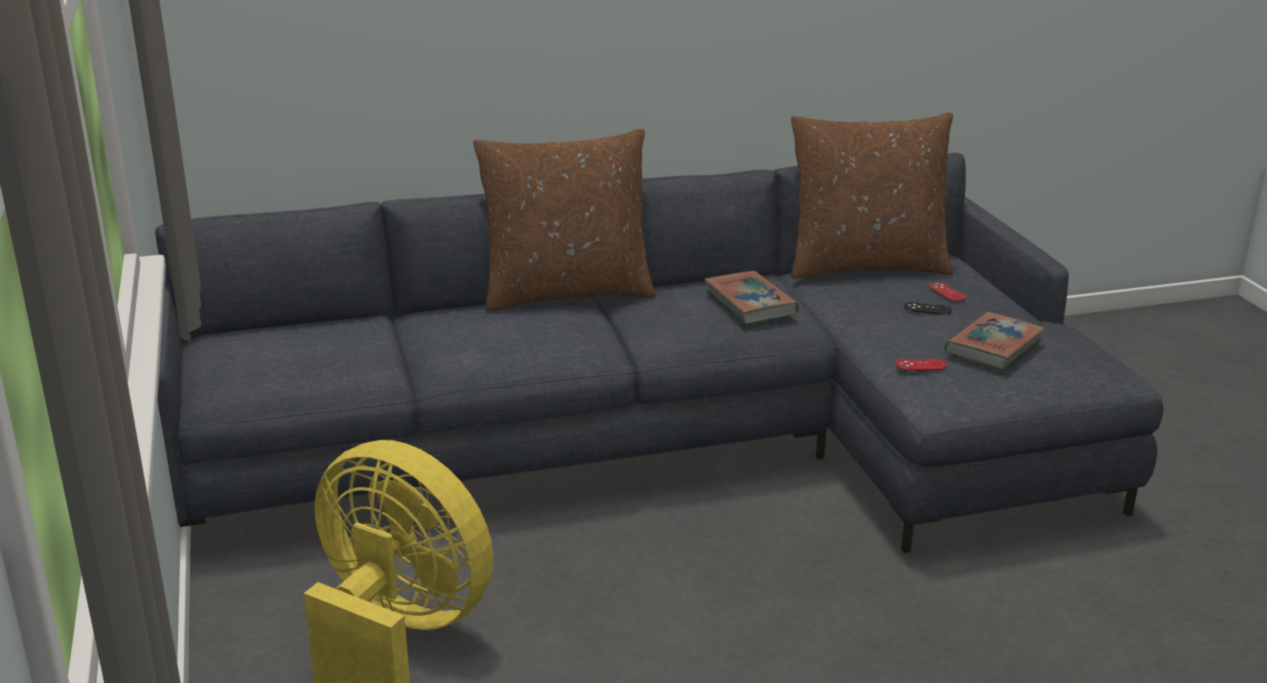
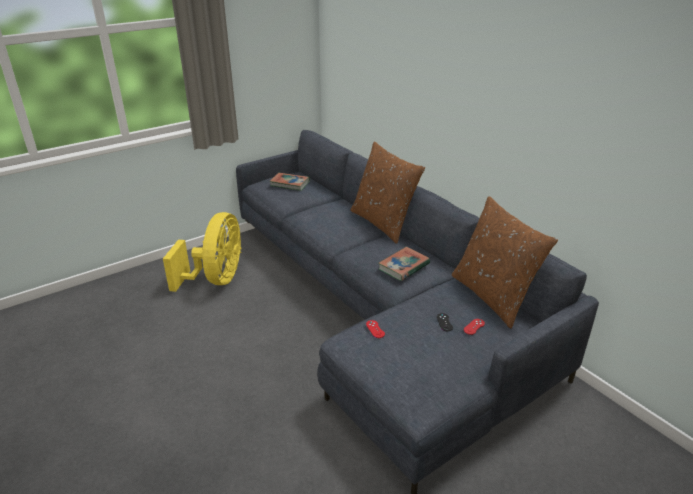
camera: 70 degrees right, 5 degrees up
(993, 347) = (411, 351): book -> book (290, 184)

